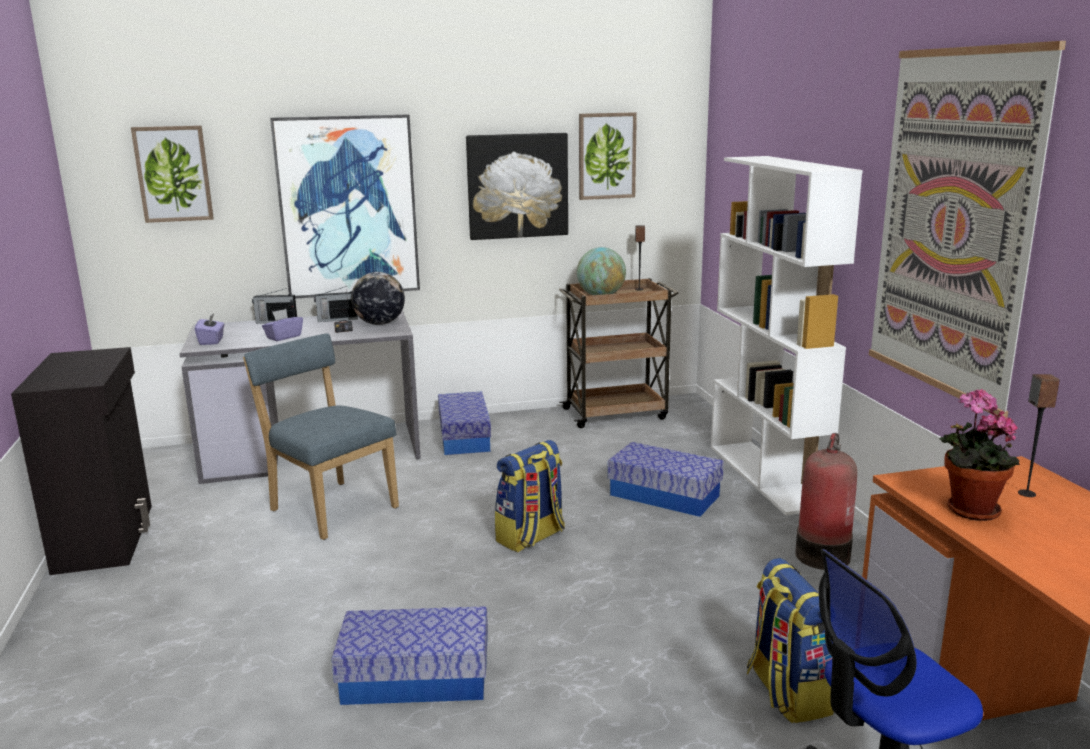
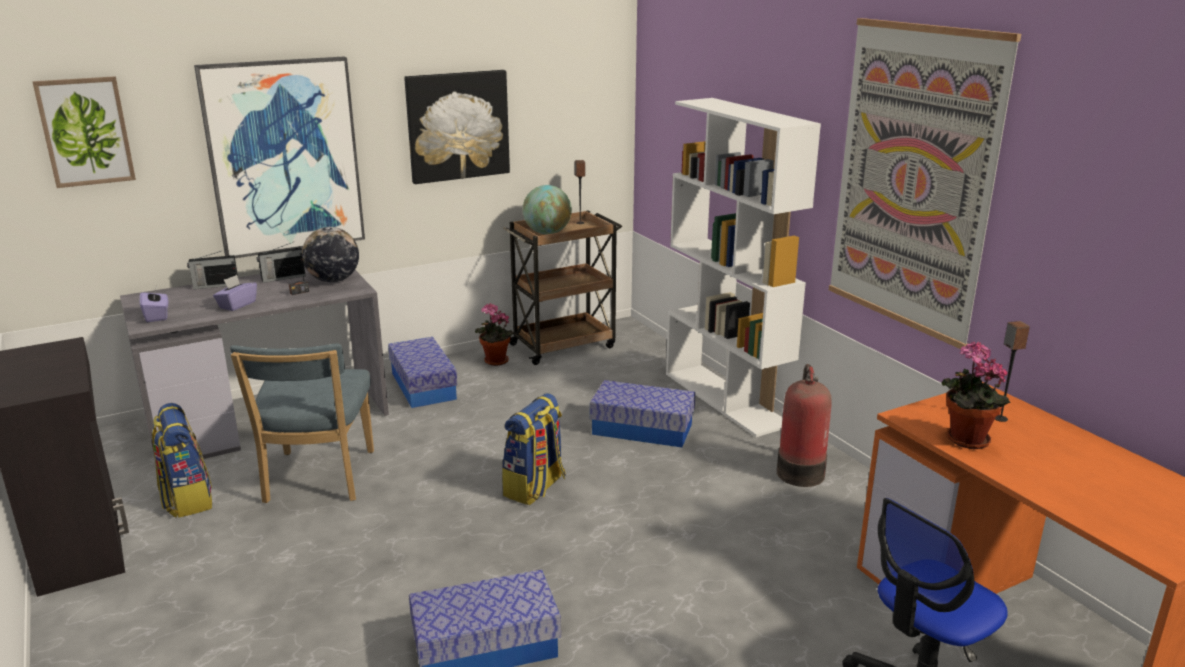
camera: 15 degrees left, 5 degrees up
(330, 507) = (318, 480): blue chair -> blue chair turned 120 degrees counterclockwise
(541, 422) = (494, 362): none -> potted plant
(606, 156) = (543, 91): picture -> none
(786, 692) = (814, 606): backpack -> backpack (187, 499)

